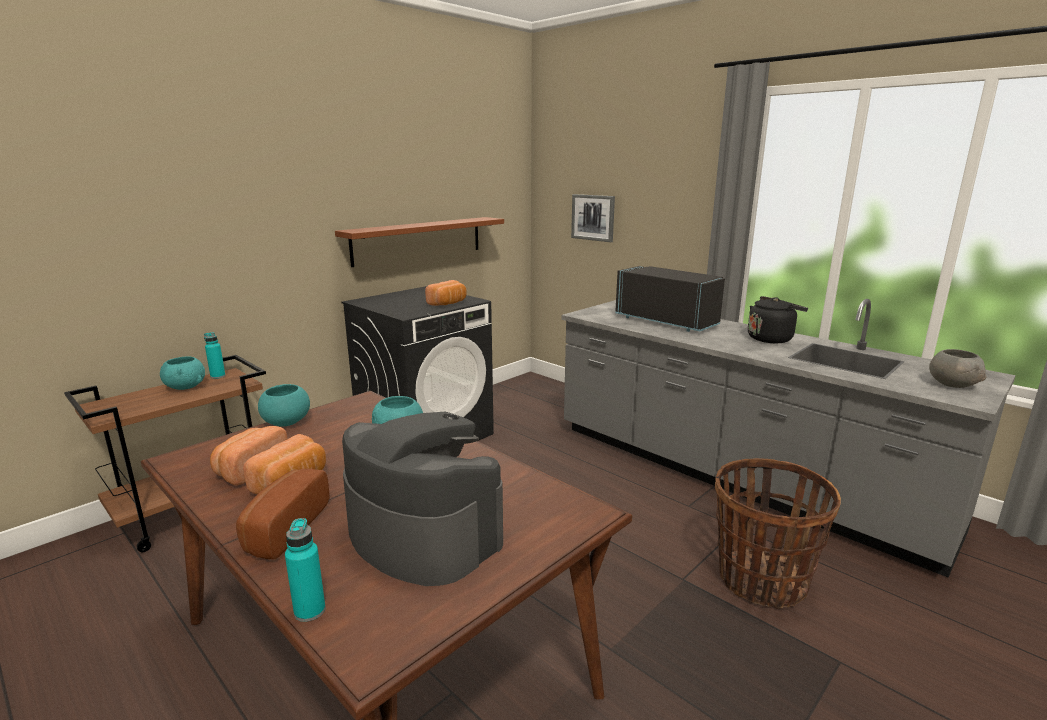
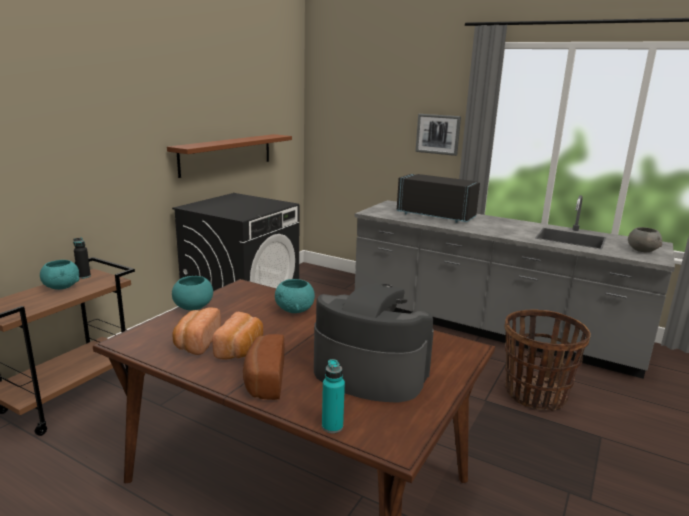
camera: 15 degrees left, 0 degrees up
(218, 376) = (84, 276): turquoise bottle -> black bottle
(448, 303) = (267, 207): bread -> none
(593, 217) = (361, 135): picture -> picture (438, 134)
(771, 338) = (515, 225): black kettle -> none

